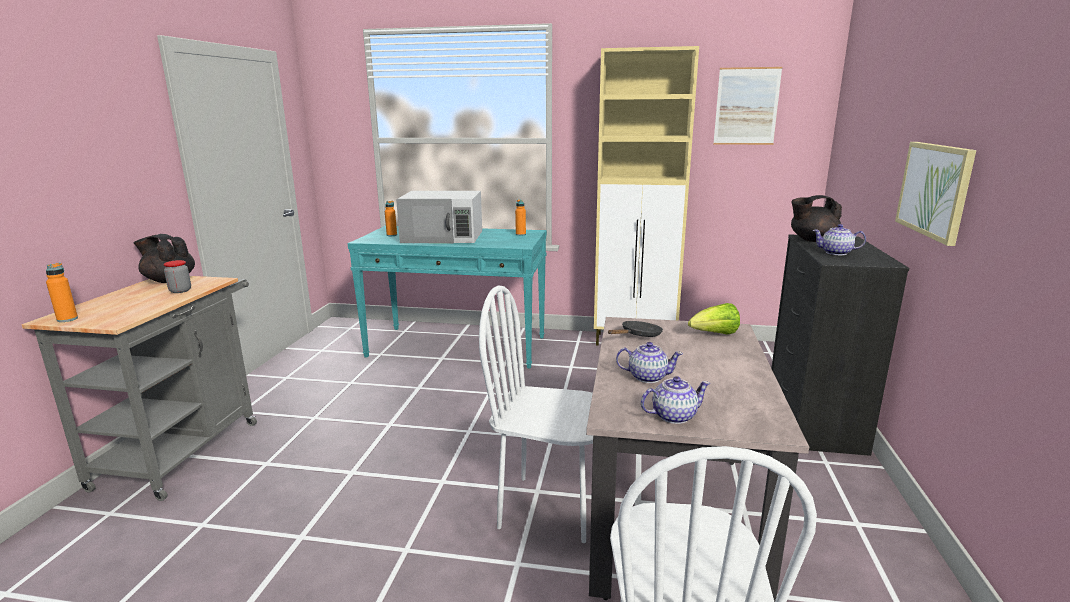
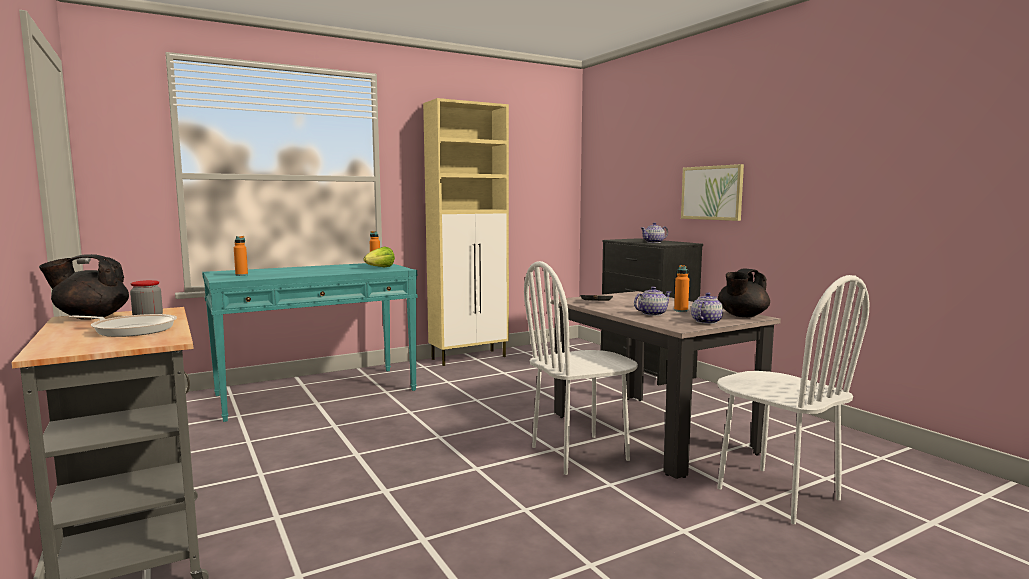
camera: 40 degrees left, 10 degrees down
(67, 319) = (77, 349): orange bottle -> orange bottle (681, 310)
(141, 302) = (131, 329): none -> frying pan
(443, 236) = (304, 271): white microwave -> none
(714, 334) = (634, 296): lettuce -> lettuce (380, 268)
(746, 106) = (528, 155): picture -> none
(812, 240) = (624, 240): black teapot -> black teapot (742, 316)

